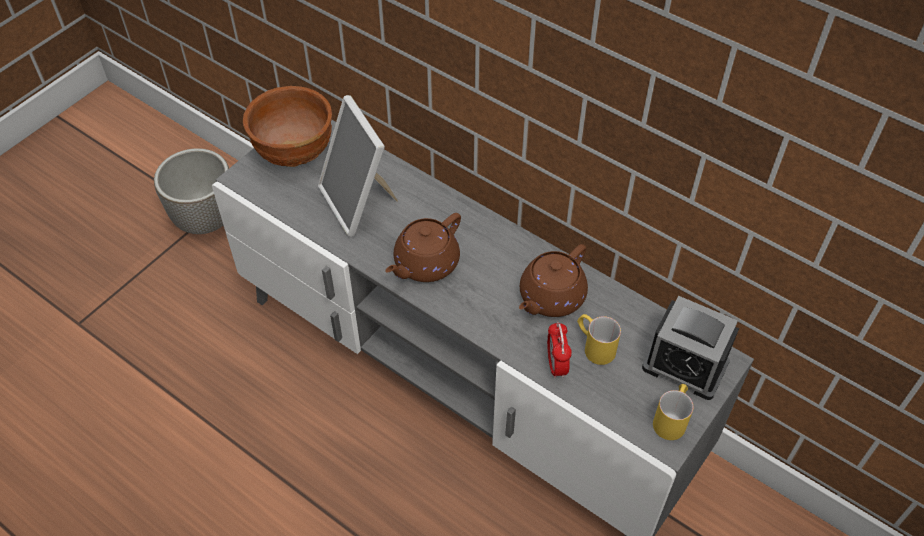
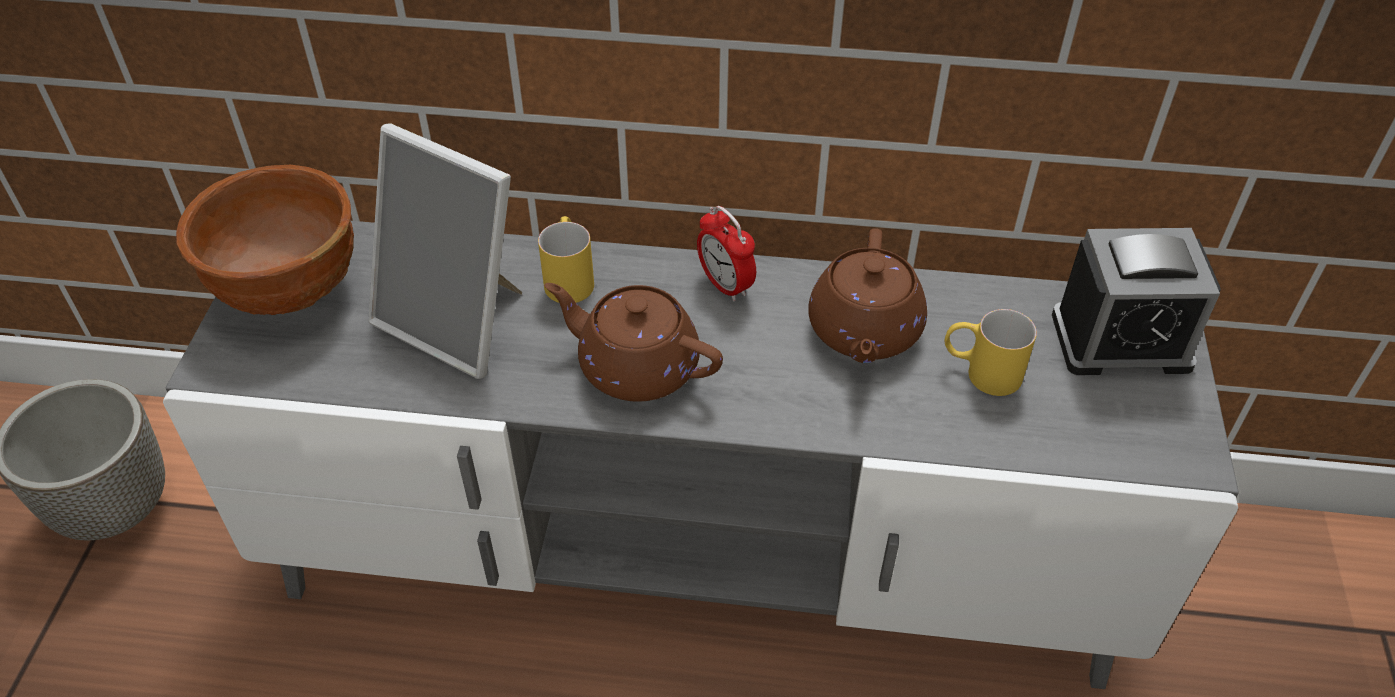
camera: 30 degrees left, 5 degrees down
(425, 264) = (636, 366): brown teapot -> brown teapot turned 105 degrees clockwise
(556, 365) = (950, 424): alarm clock -> alarm clock (725, 285)
(671, 418) = (1167, 421): yellow mug -> yellow mug (569, 276)

